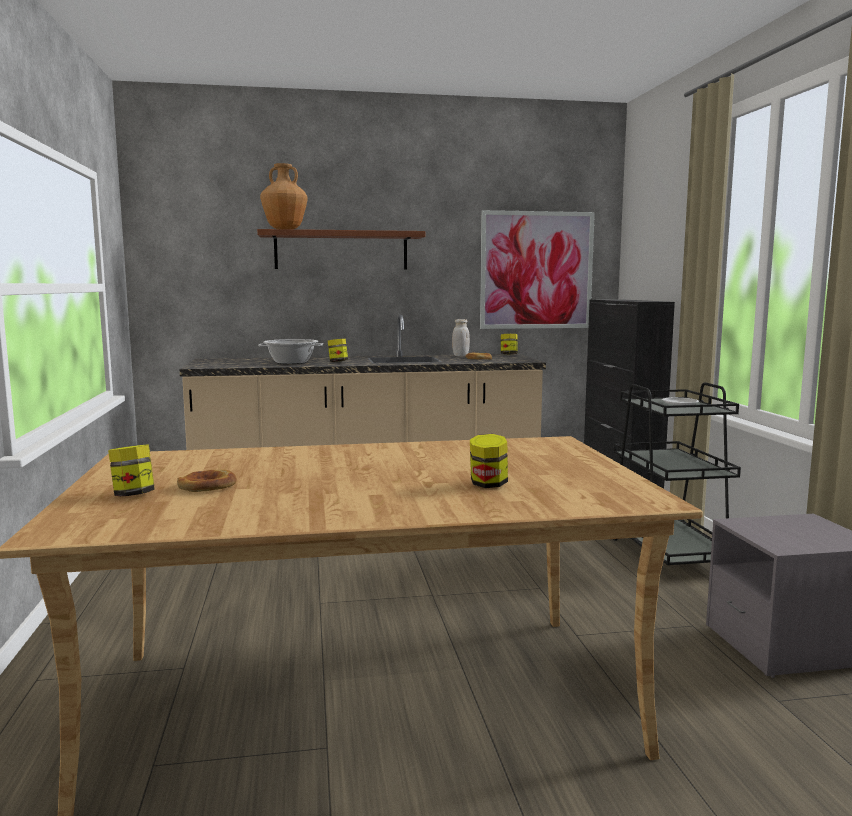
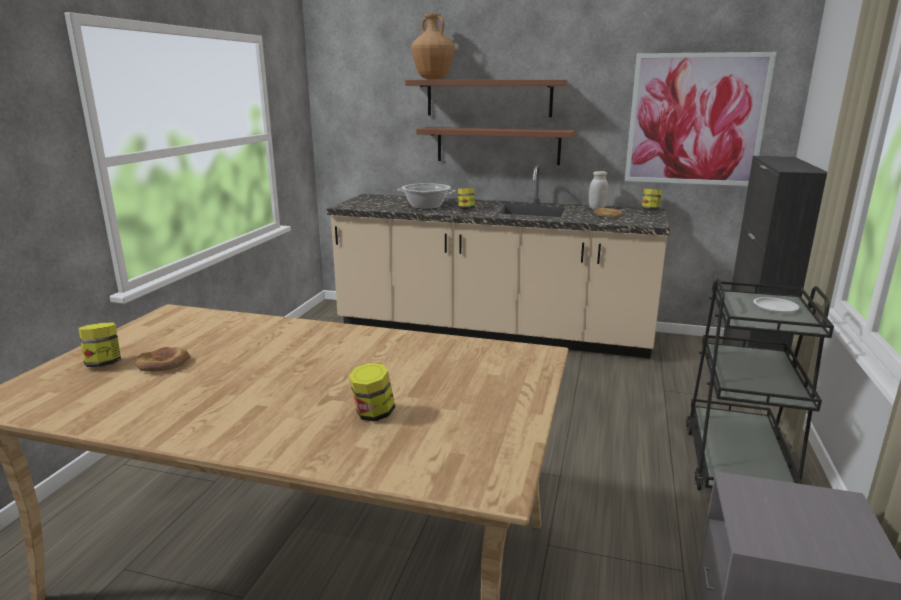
camera: 25 degrees right, 10 degrees up
(353, 299) = (498, 145): none -> brown shelf

